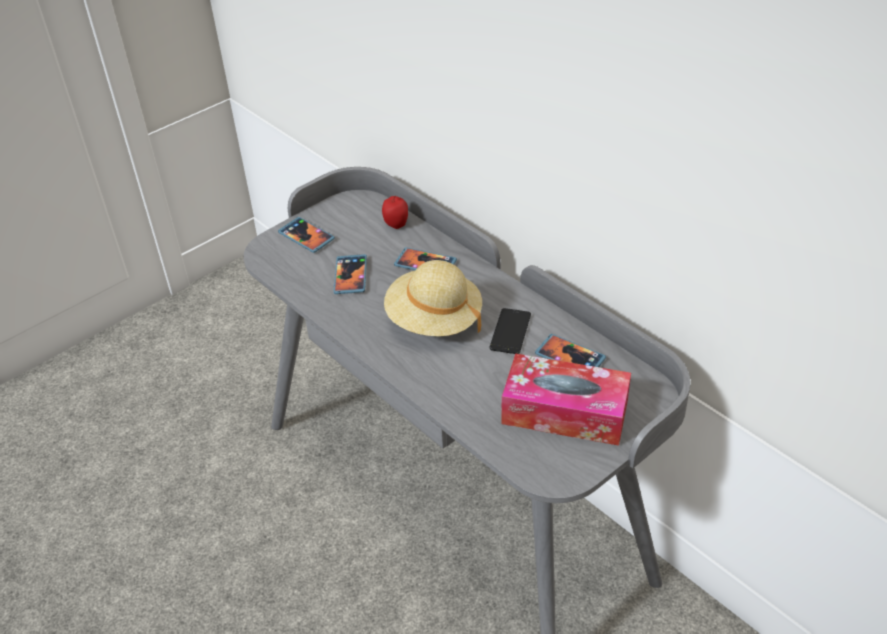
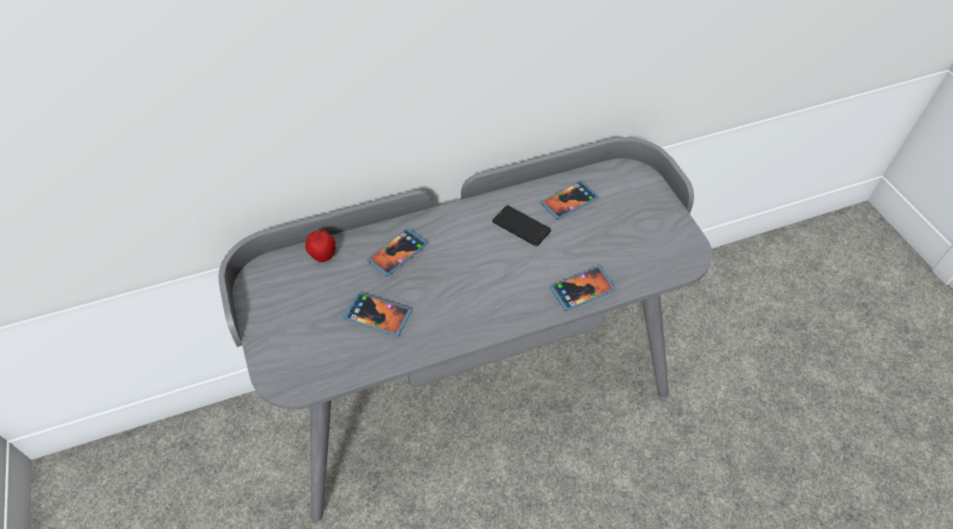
camera: 70 degrees left, 10 degrees up
(306, 236) = (287, 336): phone -> phone (582, 290)
(434, 320) = (479, 271): beige hat -> none
(565, 412) = (627, 226): tissue box -> none

